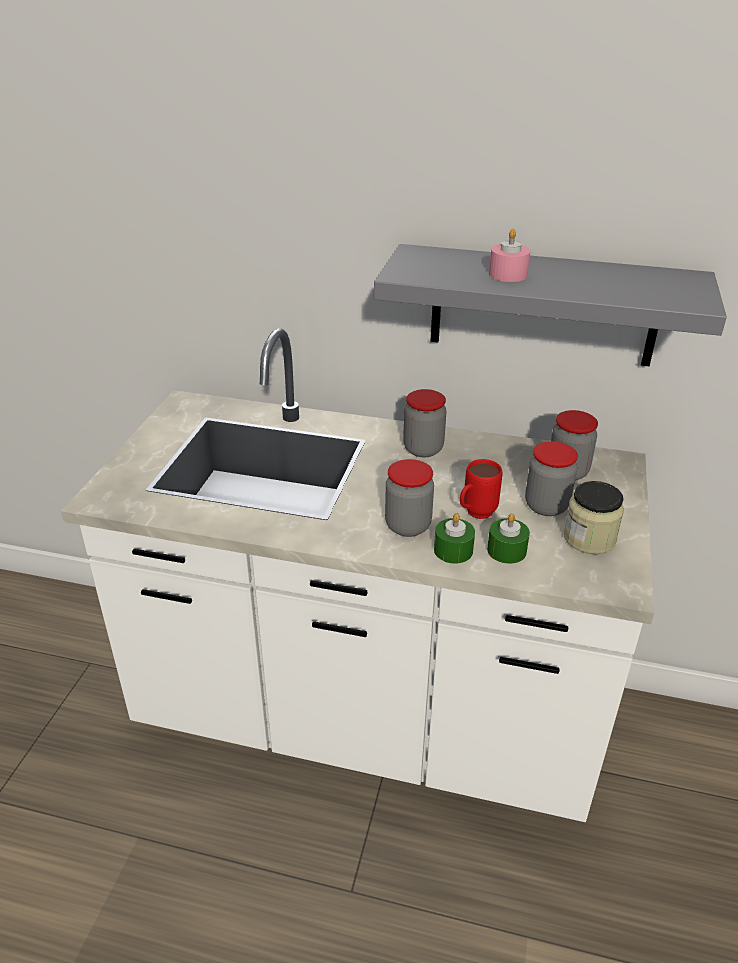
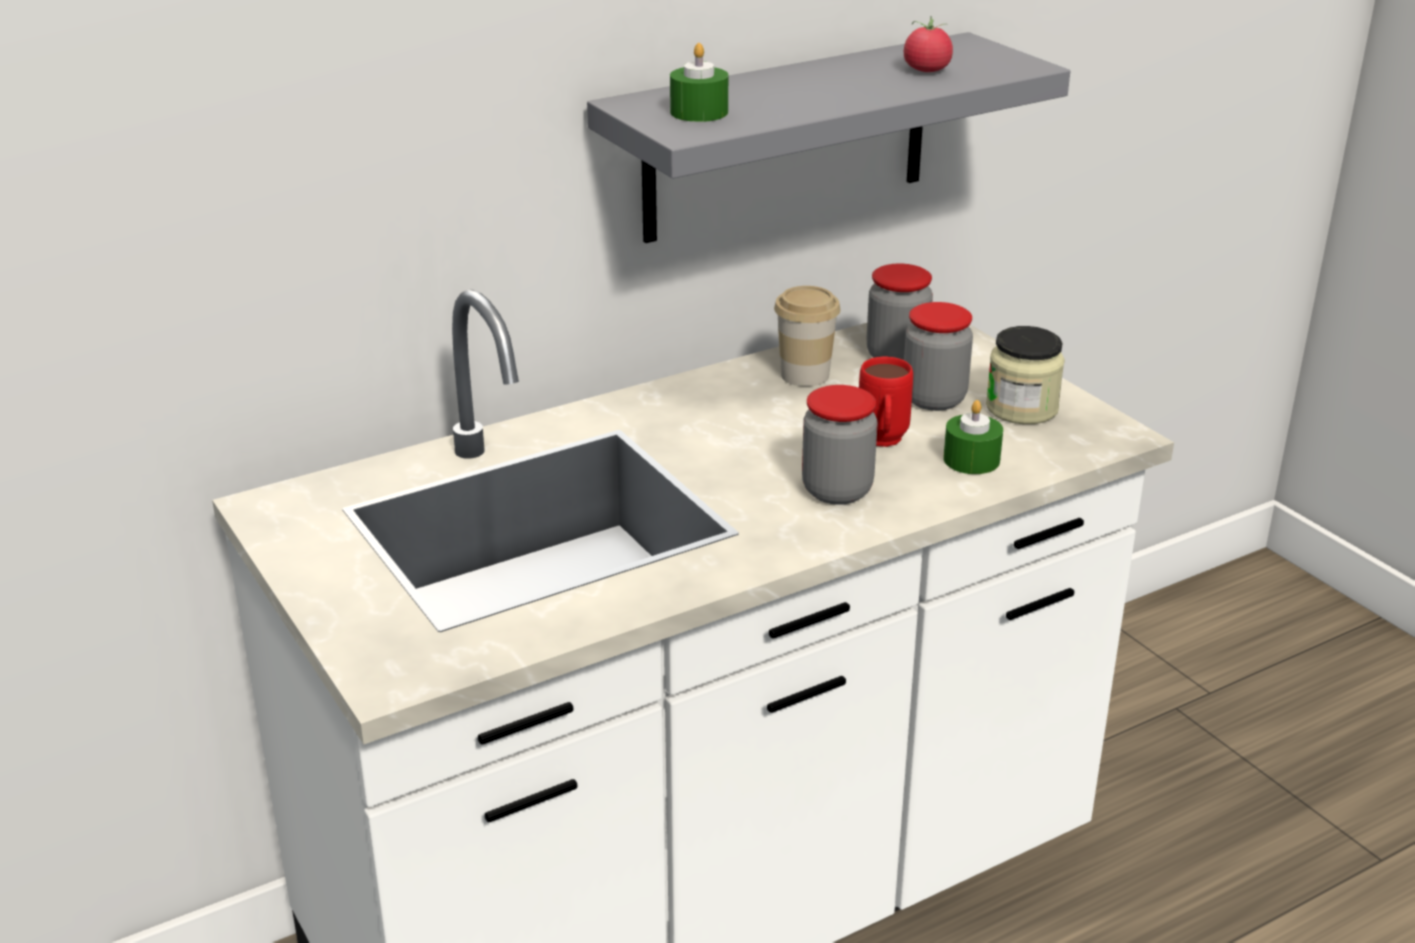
camera: 45 degrees left, 5 degrees down
(423, 449) = (707, 406): jar -> none
(453, 550) = (923, 488): green candle -> green candle (699, 112)
(499, 457) = (805, 375): none -> cup
(508, 274) = (796, 95): pink candle -> none
(621, 285) = (926, 70): none -> tomato

